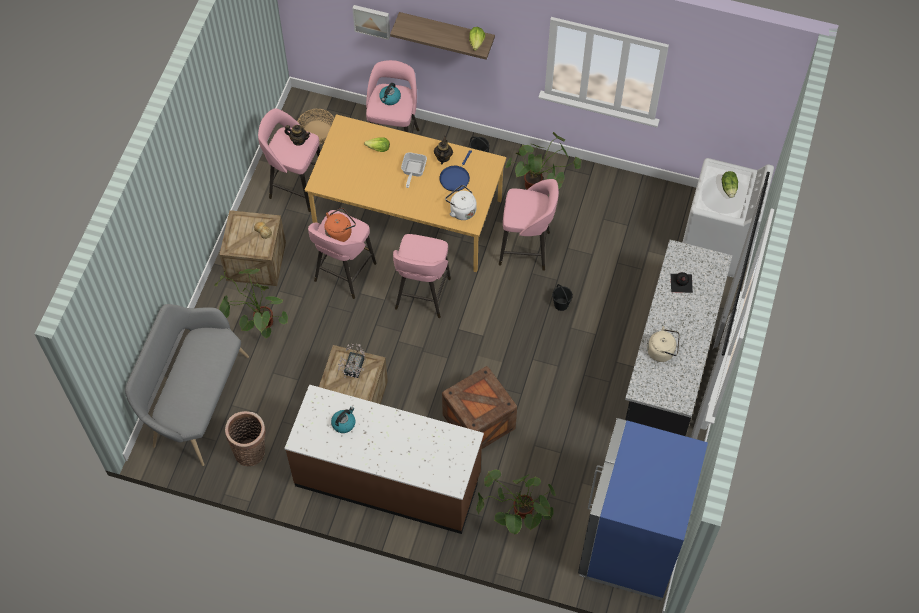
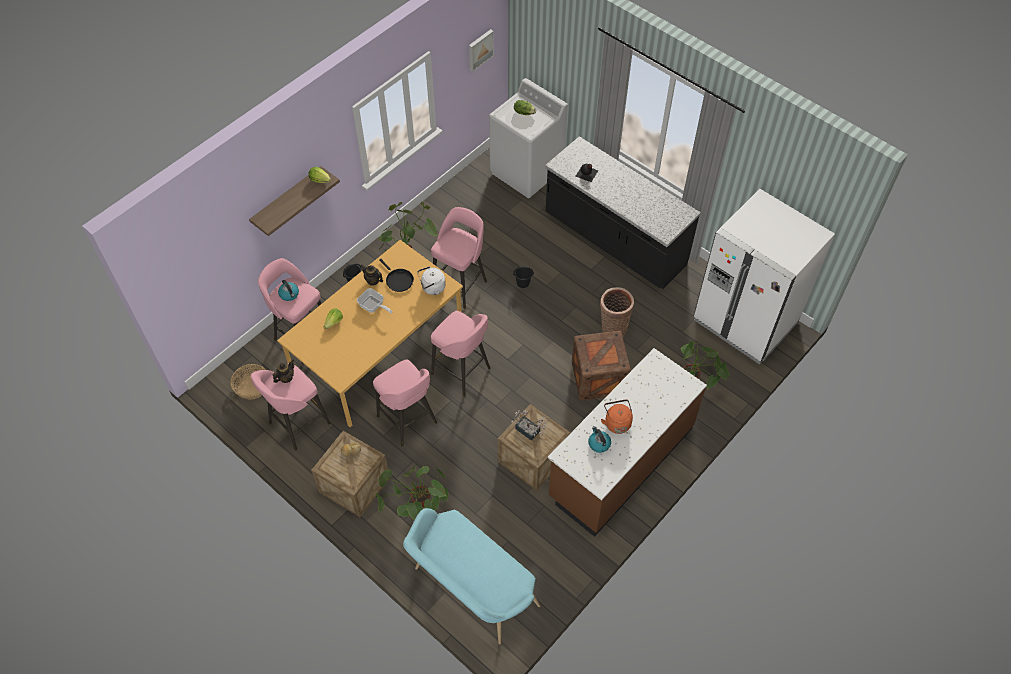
camera: 65 degrees left, 5 degrees down
(195, 401) = (471, 589): grey bench -> turquoise bench
(251, 450) = (543, 560): basket -> basket (613, 327)
(340, 232) = (402, 381): orange kettle -> orange kettle (617, 422)
(372, 20) = (231, 251): picture -> picture (480, 49)
(455, 178) = (398, 280): blue frying pan -> black frying pan
(630, 543) = (745, 322): blue fridge -> white fridge
(662, 351) = (639, 207): beige kettle -> none

